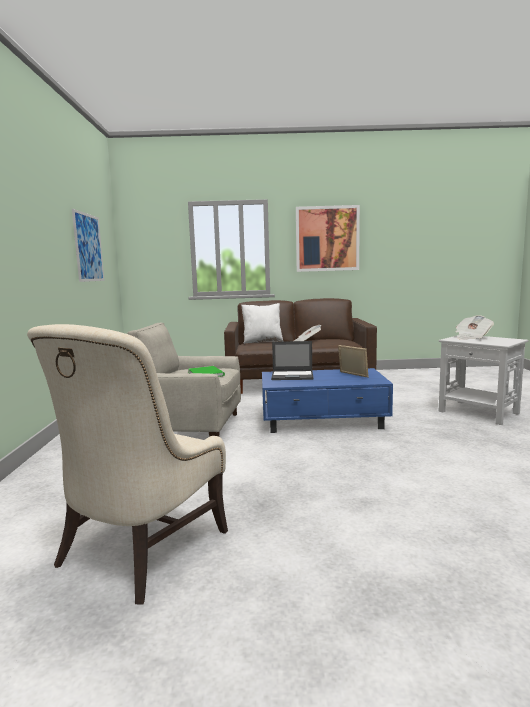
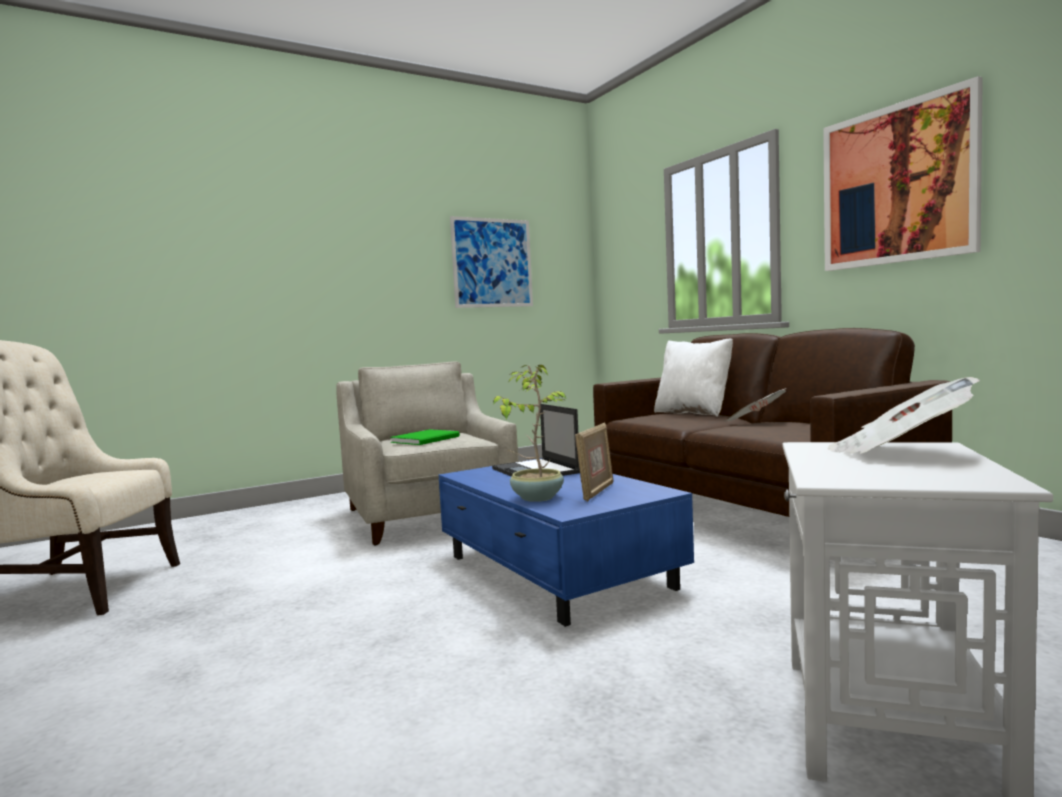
camera: 60 degrees right, 5 degrees down
(348, 381) = (536, 497): none -> potted plant

